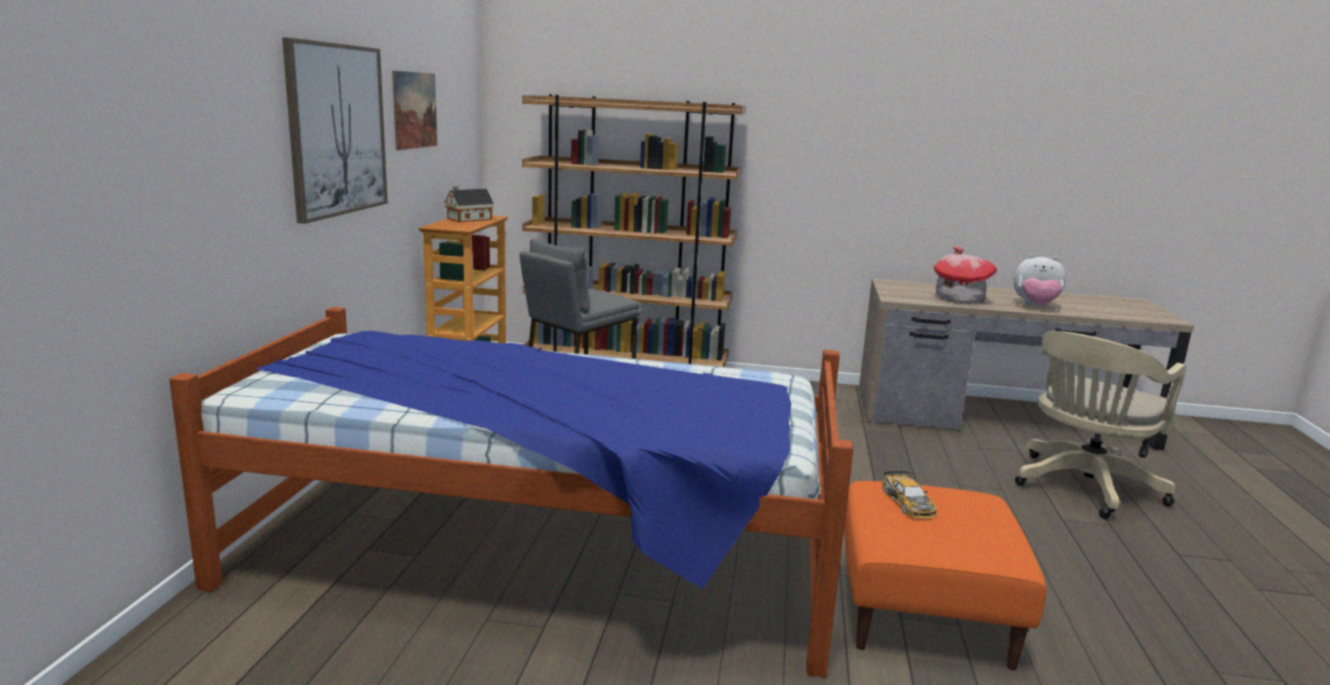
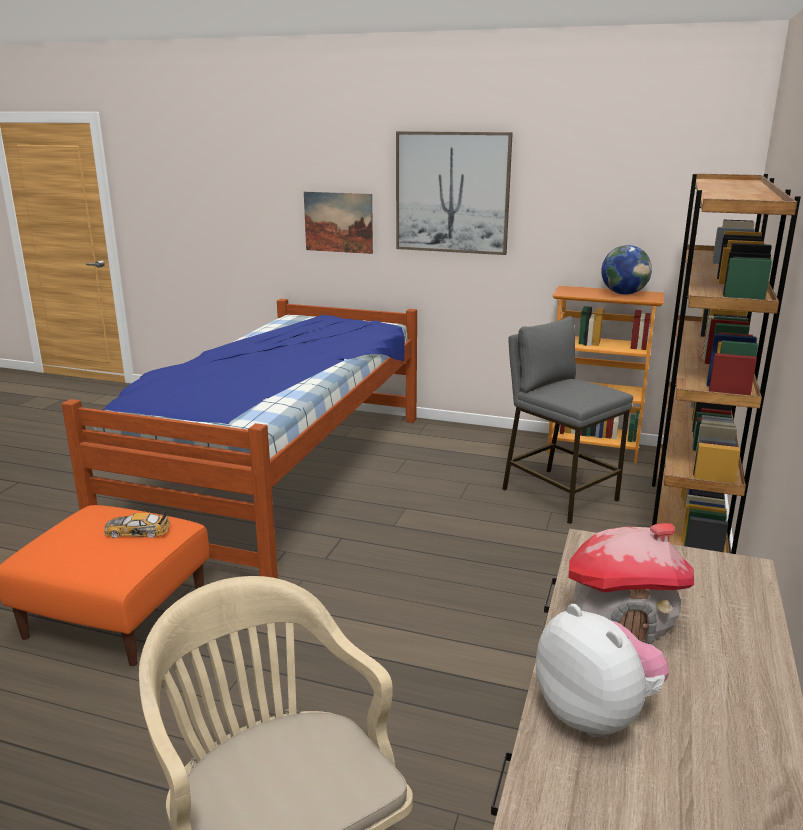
camera: 100 degrees right, 5 degrees up
(415, 110) = (581, 183): picture -> picture (338, 222)
(467, 219) = (623, 293): toy house -> globe
(1035, 306) = (596, 714): plush toy -> plush toy turned 120 degrees clockwise

